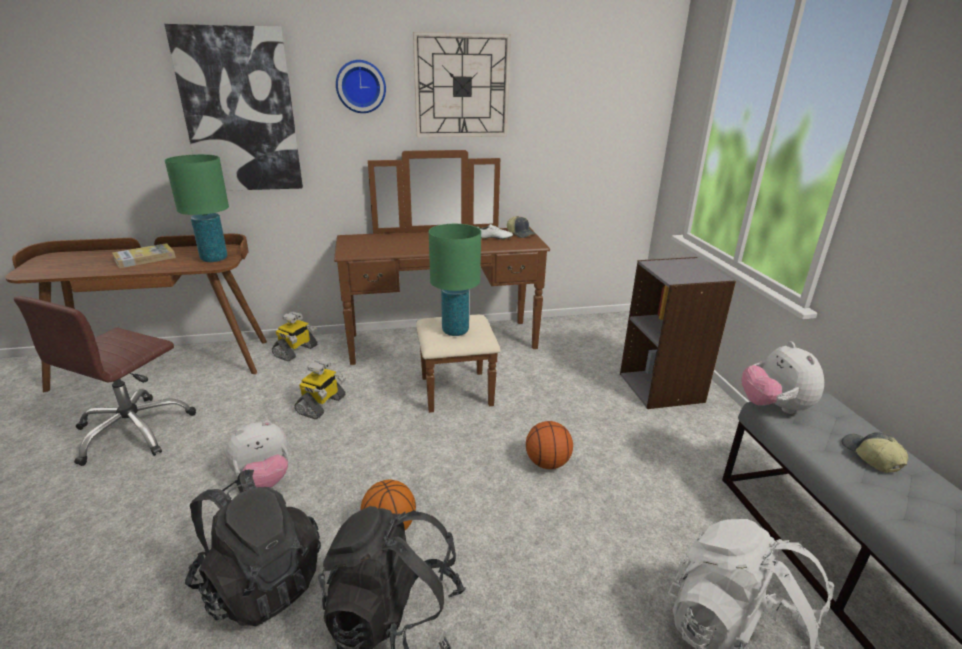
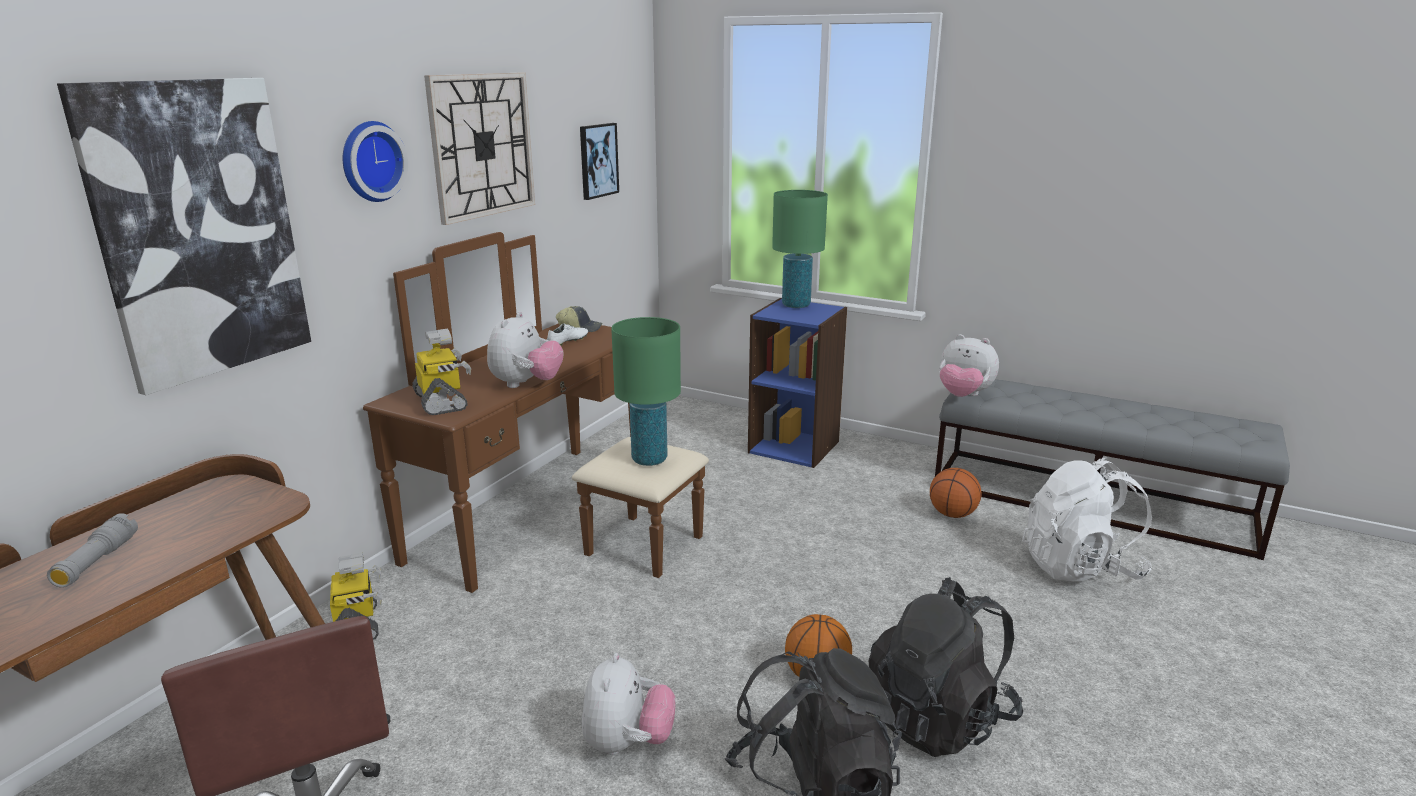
camera: 50 degrees left, 5 degrees down
(145, 258) = (97, 562): book -> grey flashlight
(214, 259) = (245, 505): green table lamp -> green table lamp (795, 305)
(322, 405) = (532, 647): toy robot -> toy robot (442, 402)
(414, 252) = (526, 384): none -> plush toy
(547, 463) = (825, 549): basketball -> basketball (952, 514)
(589, 112) = (598, 160): none -> picture
(662, 388) = (794, 446): grey bookcase -> blue bookcase
(870, 457) = (1046, 398): cap -> none

